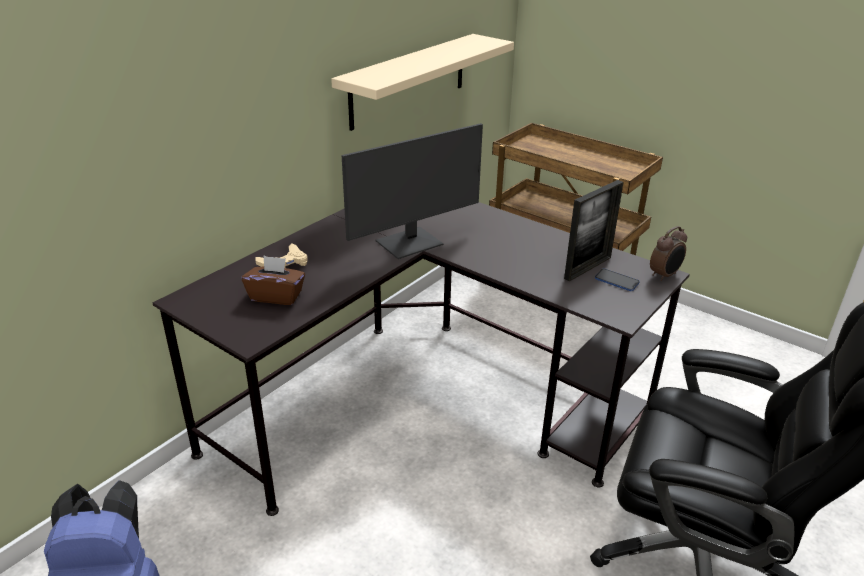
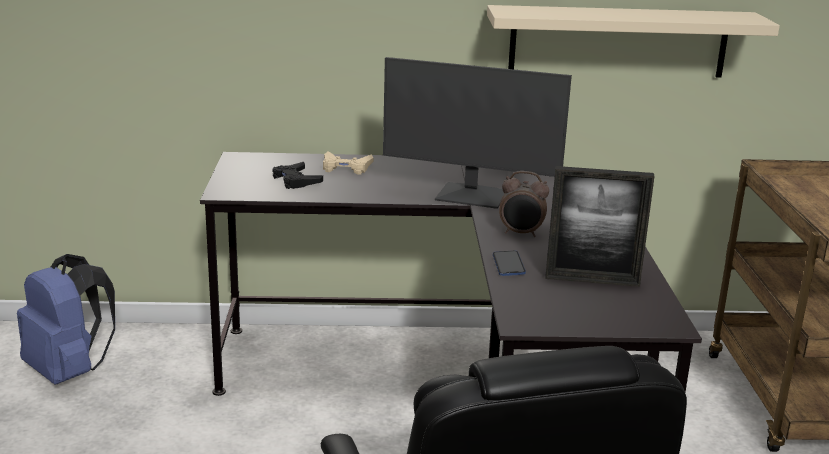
camera: 50 degrees right, 10 degrees down
(276, 296) = (296, 180): brown tissue box -> black game controller
(616, 281) = (595, 301): phone -> phone (508, 265)
(665, 275) = (664, 324): alarm clock -> alarm clock (521, 233)

